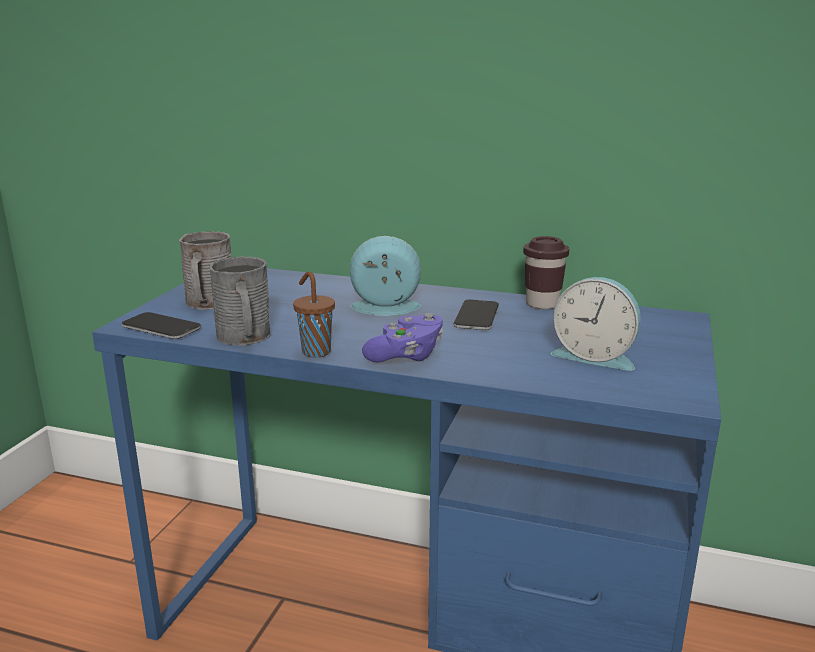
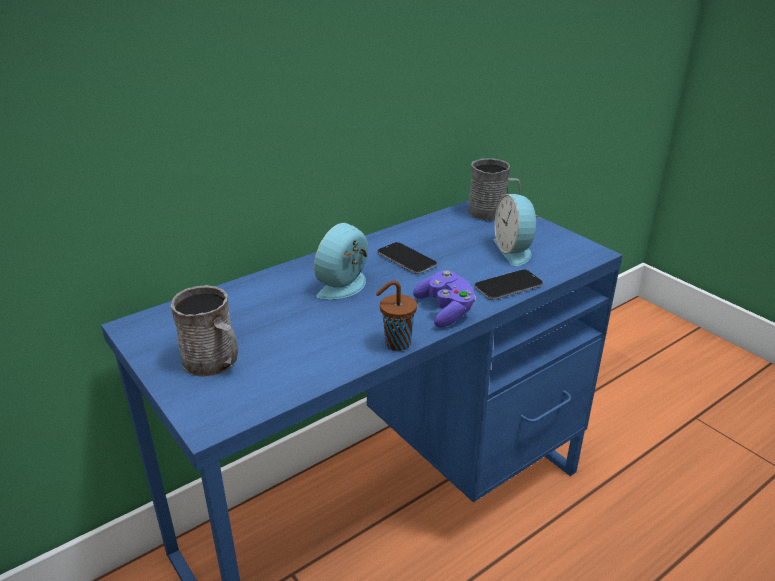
camera: 55 degrees left, 10 degrees up
(161, 327) = (243, 406): phone -> phone (508, 286)
(245, 338) = (327, 368): grey mug -> grey mug (492, 213)
(542, 304) = (414, 230): brown cup -> none
(595, 356) = (515, 250): alarm clock -> alarm clock turned 105 degrees clockwise

